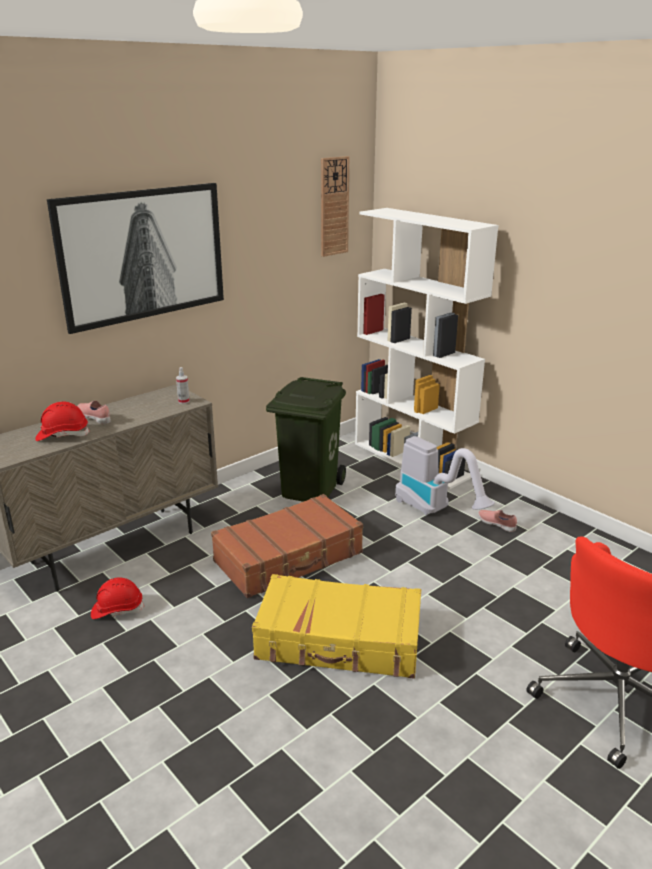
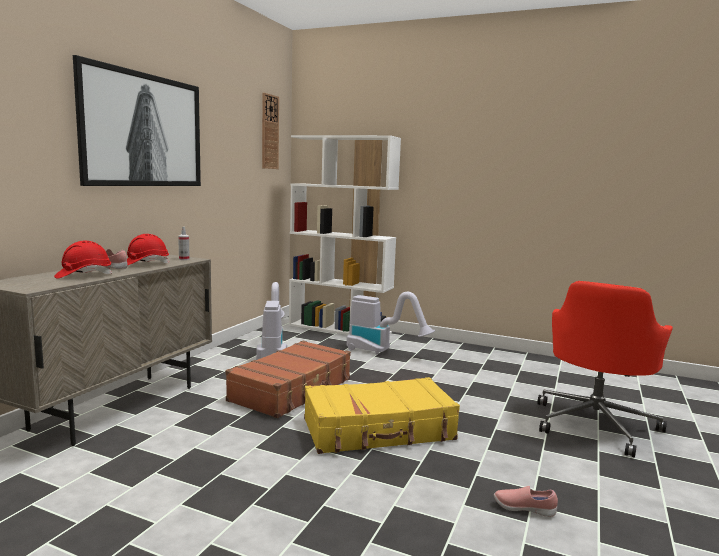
camera: 25 degrees left, 15 degrees down
(117, 609) = (153, 447): red hard hat -> red hard hat (145, 264)
(308, 489) = (272, 351): green trash can -> vacuum cleaner
(496, 524) = (431, 353): pink shoe -> pink shoe (524, 509)

